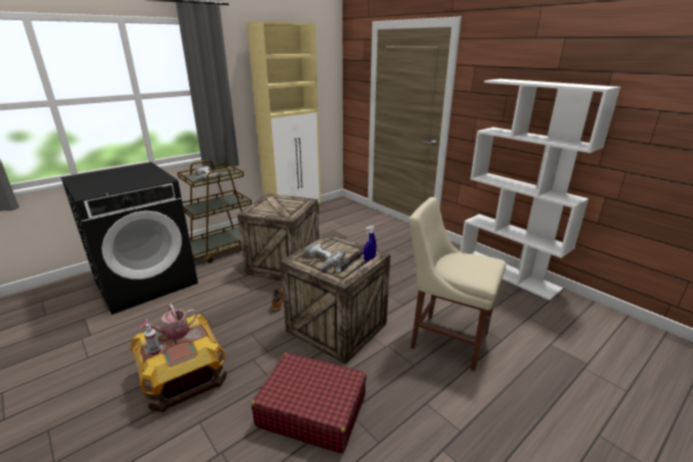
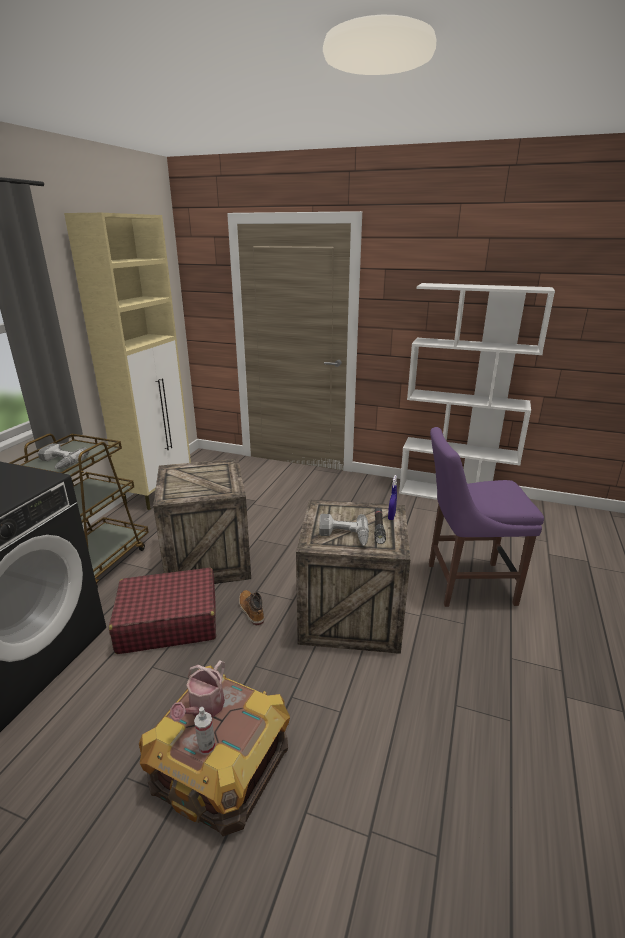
camera: 30 degrees left, 0 degrees up
(312, 410) = (417, 722): red suitcase -> red suitcase (168, 621)
(445, 338) = (465, 583): beige chair -> purple chair

